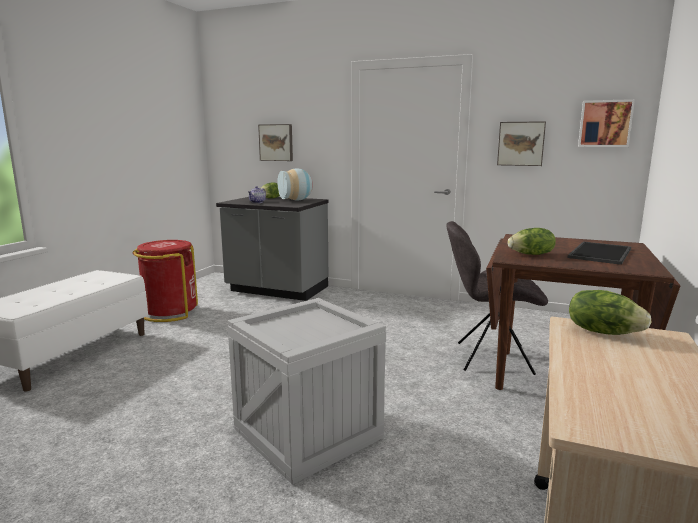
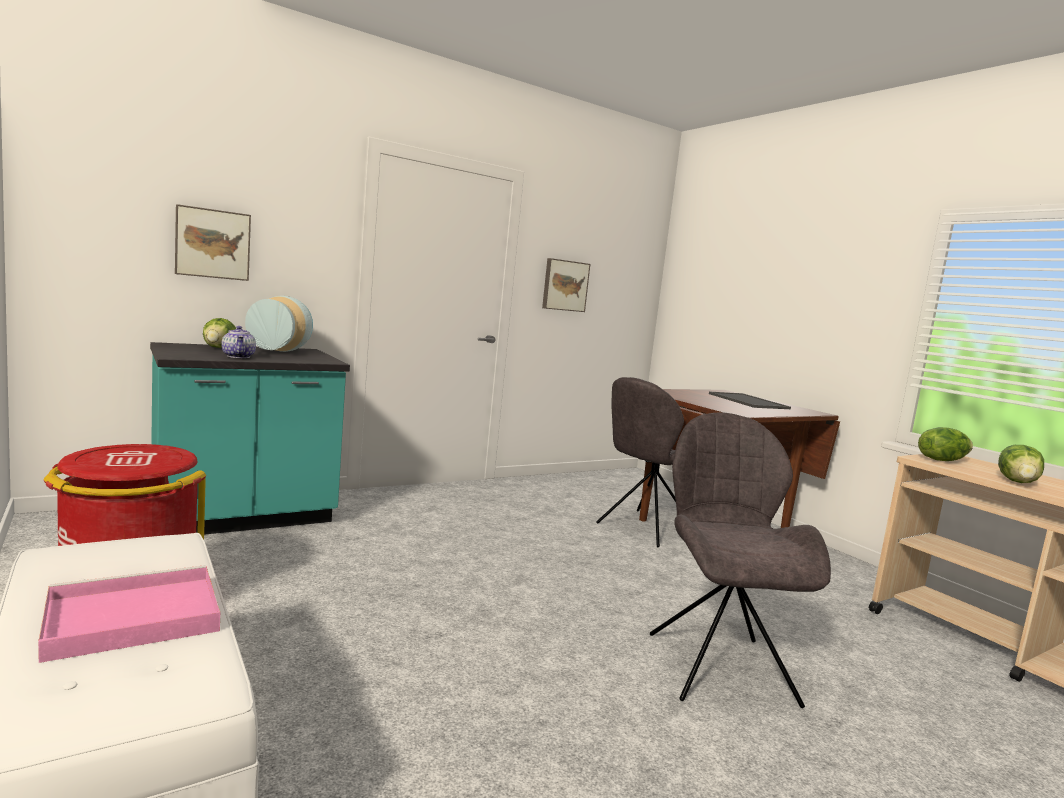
camera: 55 degrees left, 5 degrees down
(60, 292) = (129, 618): none -> pink tray
(277, 290) = (243, 517): grey counter -> turquoise counter
(309, 433) = (718, 665): crate -> grey chair
(531, 254) = (731, 407): lettuce -> lettuce (1018, 482)
(605, 123) = (630, 273): picture -> none

